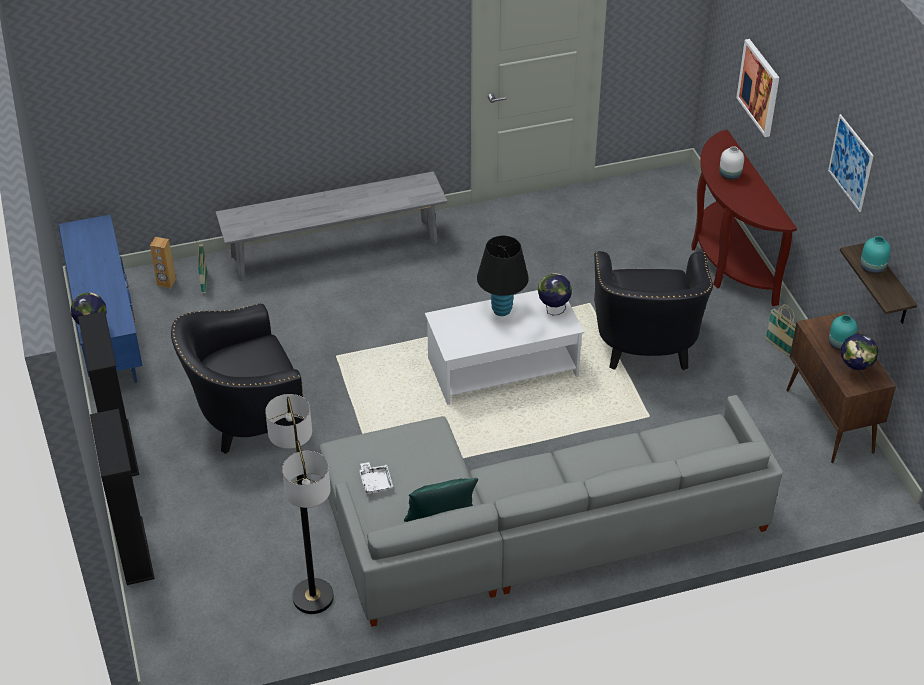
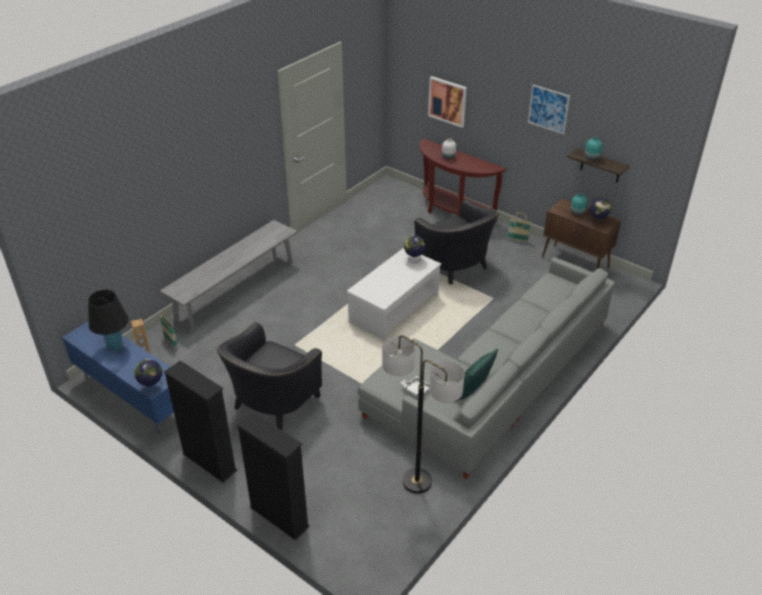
camera: 35 degrees left, 5 degrees down
(502, 310) = (387, 271): black table lamp -> black table lamp (115, 346)

